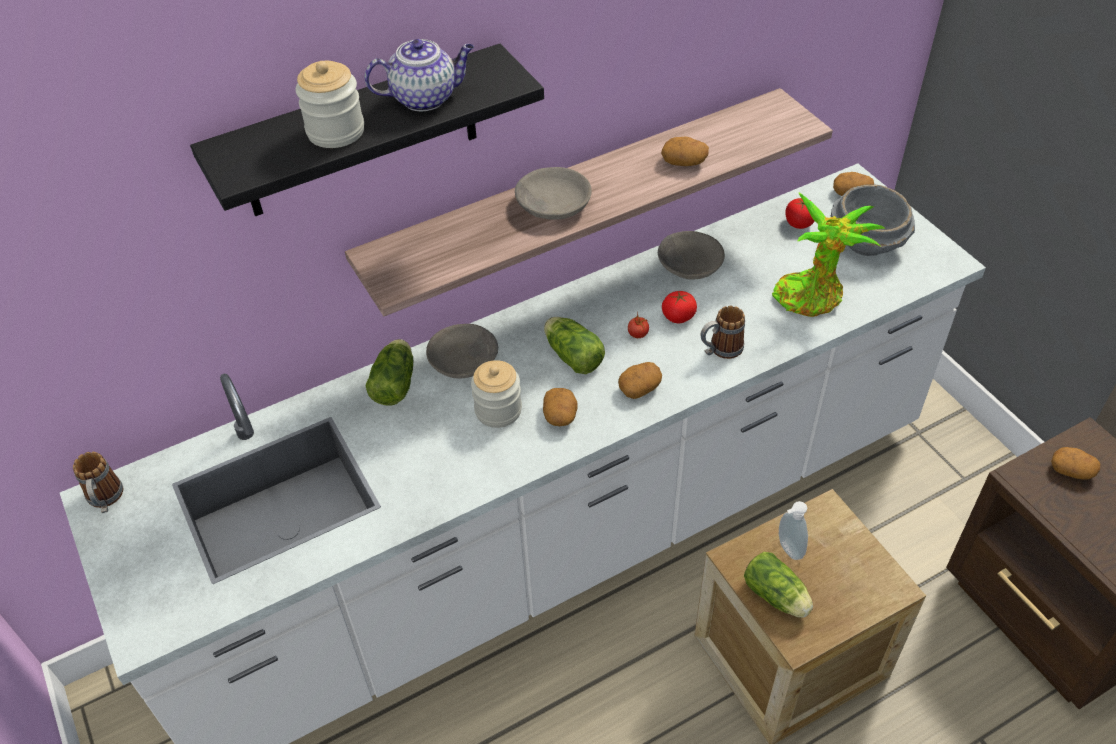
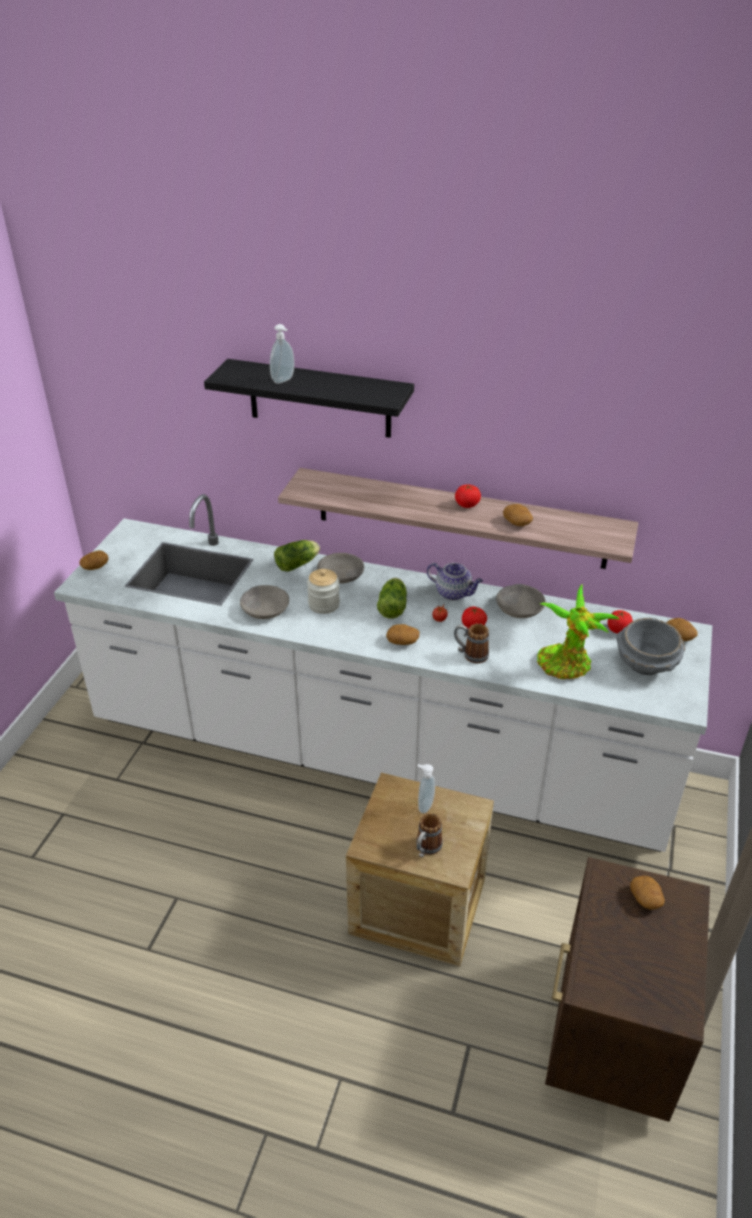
camera: 45 degrees right, 10 degrees down
(106, 500) = (133, 531): mug -> mug (426, 849)
(336, 131) = (284, 381): jar -> soap dispenser
(425, 97) = (341, 387): teapot -> teapot (454, 593)
(552, 204) = (419, 502): grey bowl -> grey bowl (265, 608)
(560, 415) = (347, 626): potato -> potato (95, 567)
(605, 173) = (467, 505): none -> tomato
(777, 597) = (386, 820): lettuce -> none

